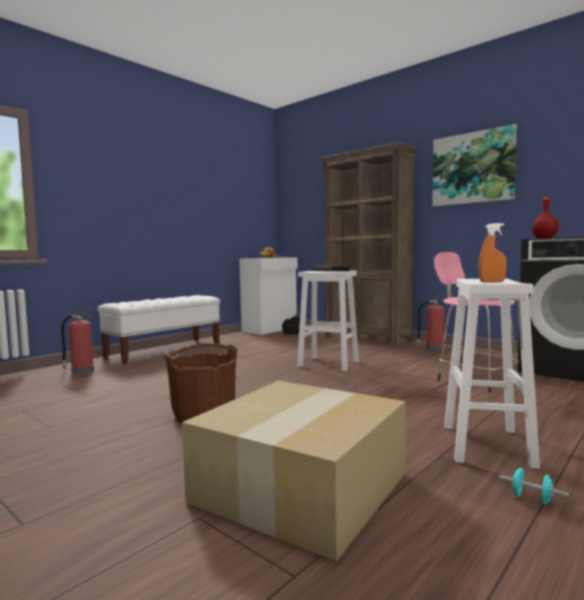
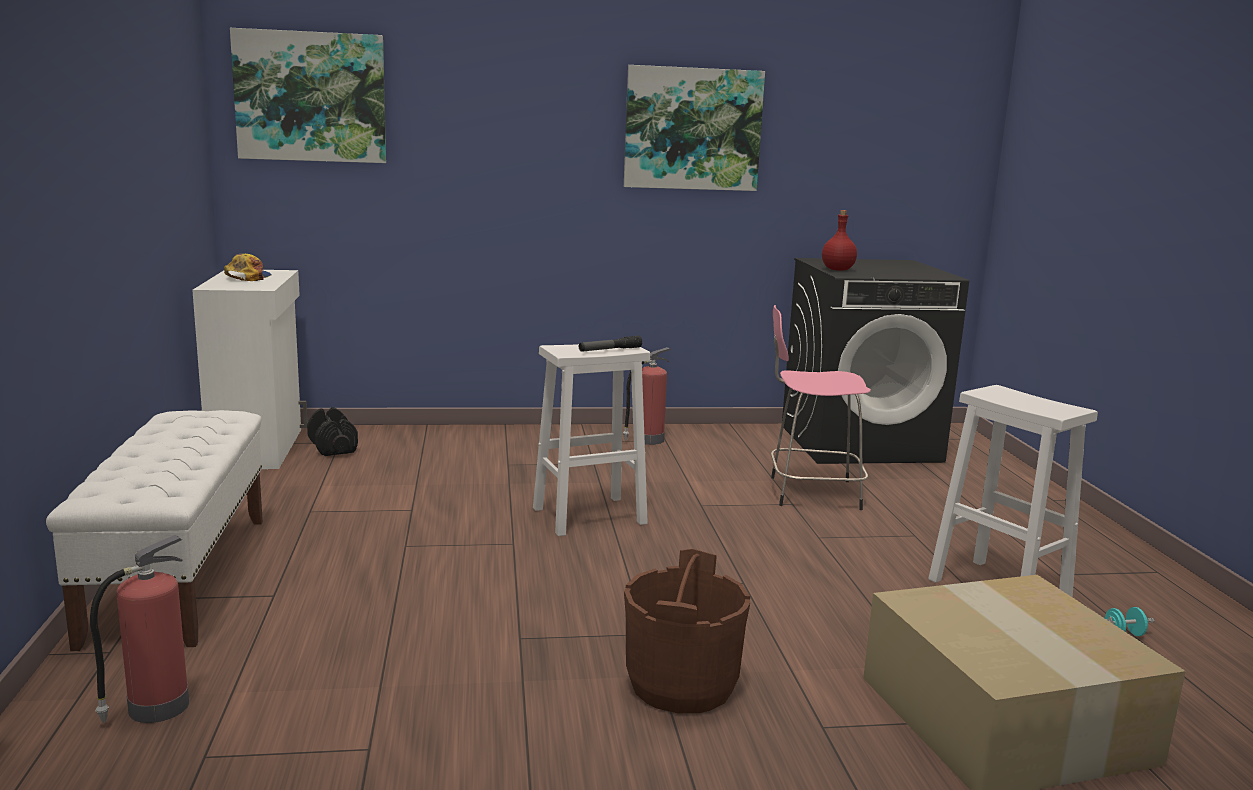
camera: 50 degrees left, 10 degrees up
(306, 184) = (311, 97): none -> picture
(367, 338) = (504, 435): brown bookcase -> none
(492, 282) = (1044, 406): orange spray bottle -> none

